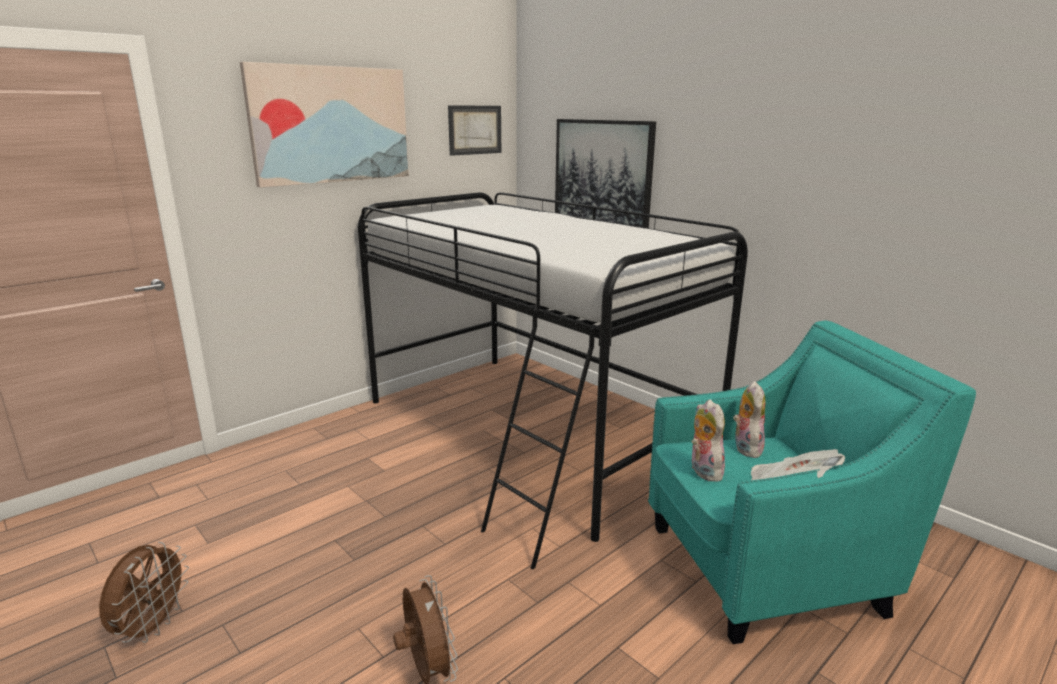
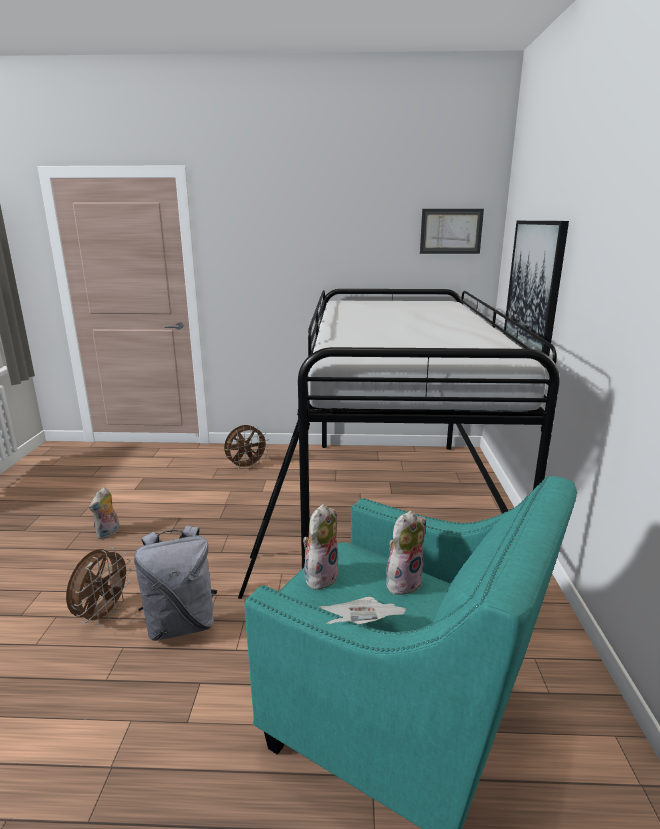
camera: 45 degrees right, 0 degrees up
(152, 627) = (62, 516): brown fan -> brown fan (246, 466)
(271, 603) = (108, 533): none -> plush toy
(331, 125) = (309, 224): picture -> none
(521, 621) = (181, 624): none -> grey backpack

